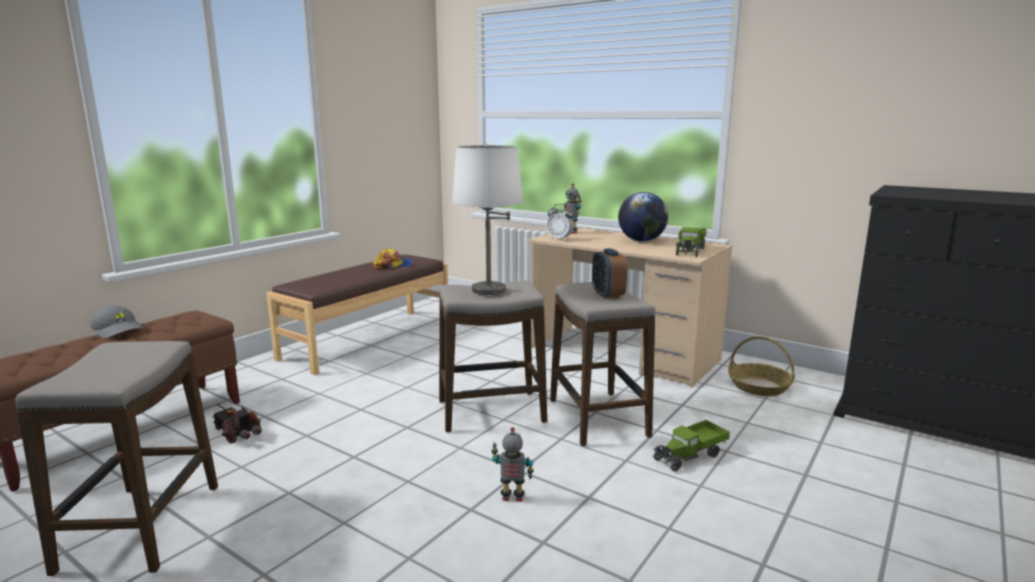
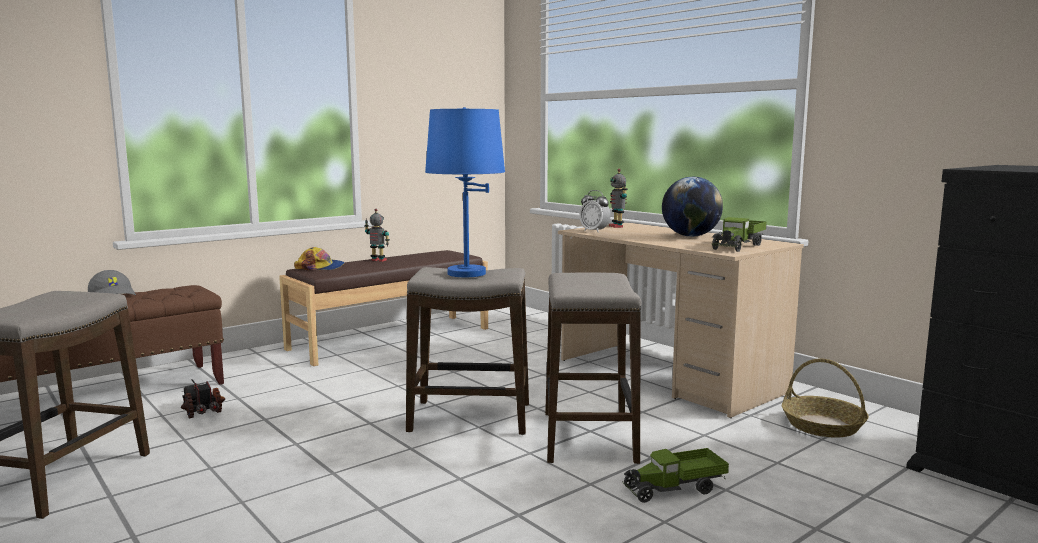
camera: 15 degrees right, 5 degrees down
(393, 265) = (424, 258): cap -> cap (320, 267)
(488, 290) = (466, 273): white table lamp -> blue table lamp
(512, 498) = (431, 504): toy robot -> toy robot (378, 260)
(607, 295) = (596, 284): alarm clock -> none

